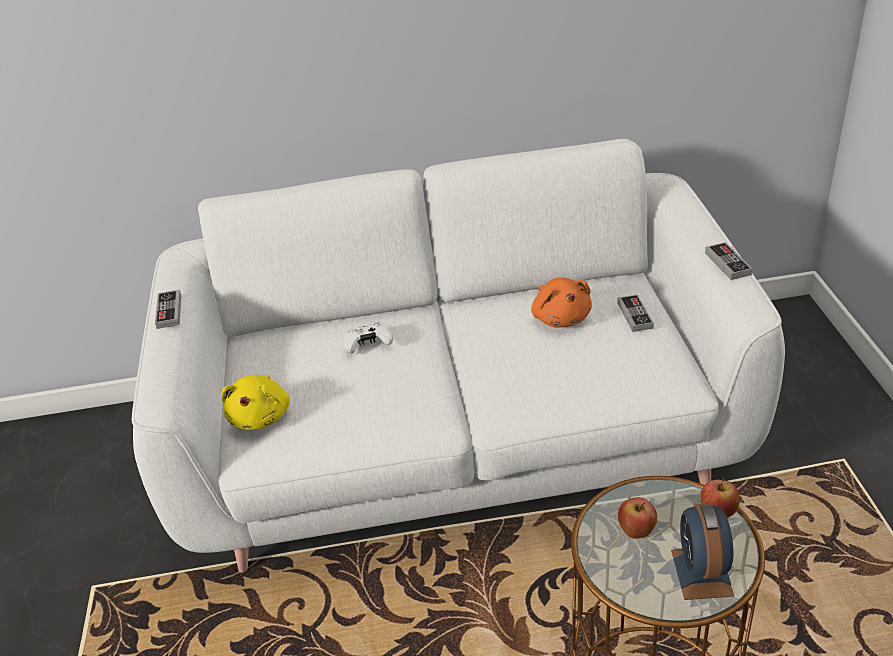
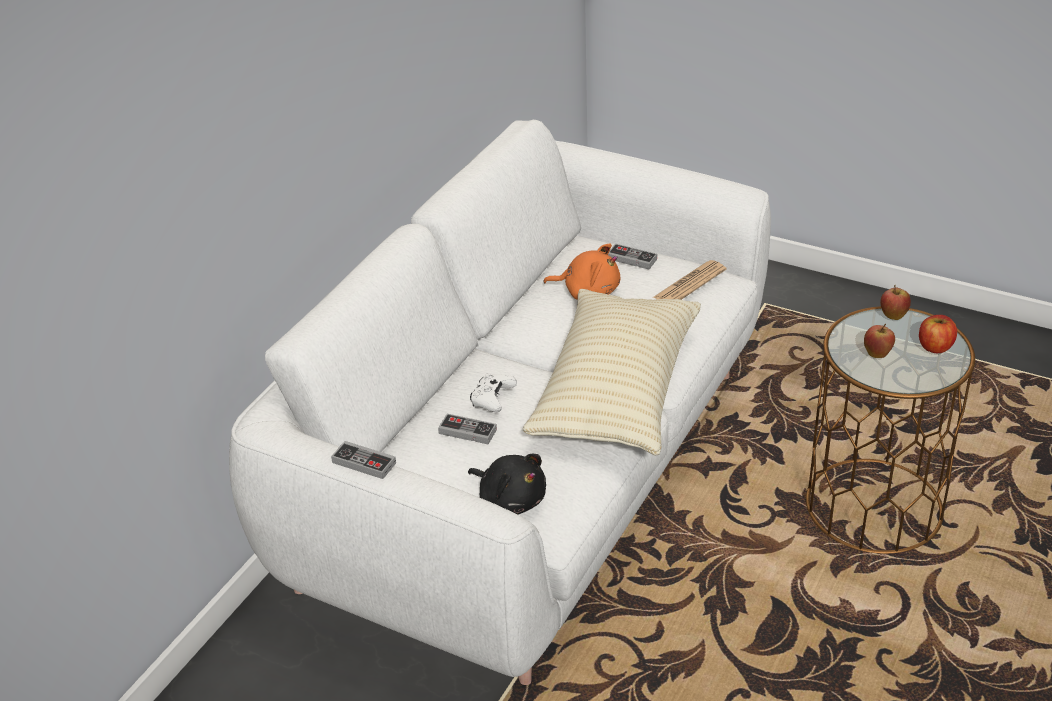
camera: 55 degrees left, 0 degrees up
(261, 416) = (510, 499): yellow plush toy -> black plush toy
(447, 402) = (616, 392): none -> beige pillow
(639, 364) = (689, 284): none -> newspaper
(701, 572) = (935, 347): alarm clock -> apple
(727, 263) = (685, 176): game controller -> game controller (467, 431)

